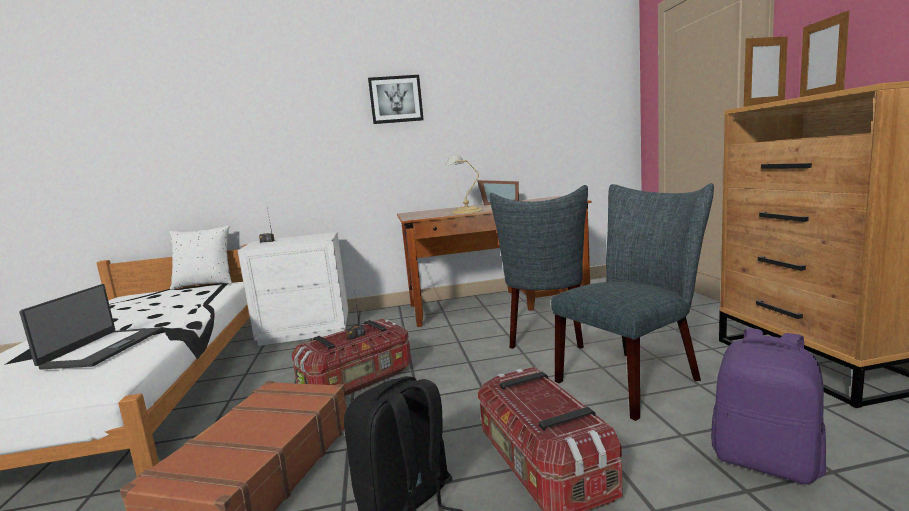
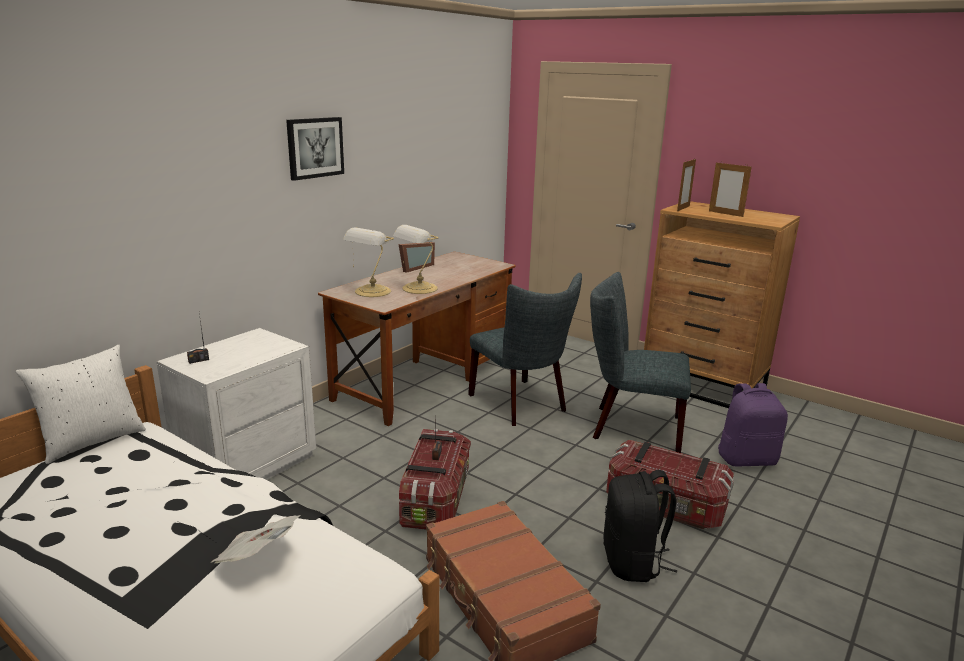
camera: 45 degrees left, 10 degrees up
(102, 349) = (257, 557): laptop -> newspaper
(428, 213) = (371, 292): none -> table lamp
(634, 378) = (630, 427): grey chair -> grey chair turned 90 degrees counterclockwise

